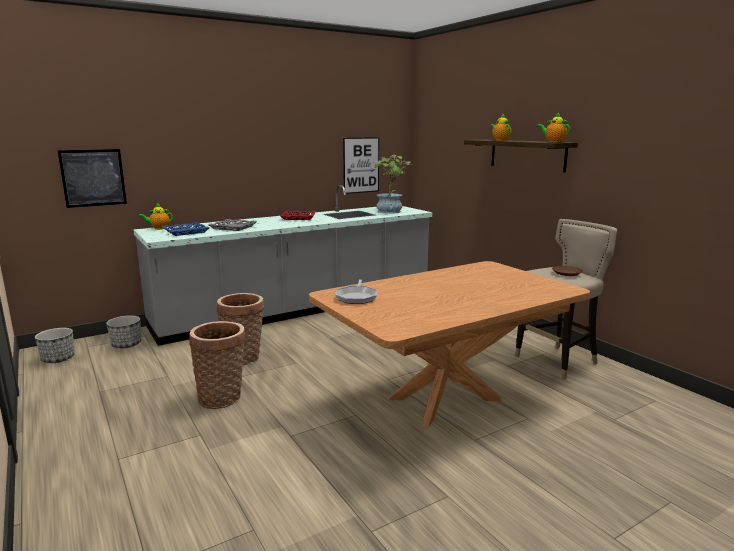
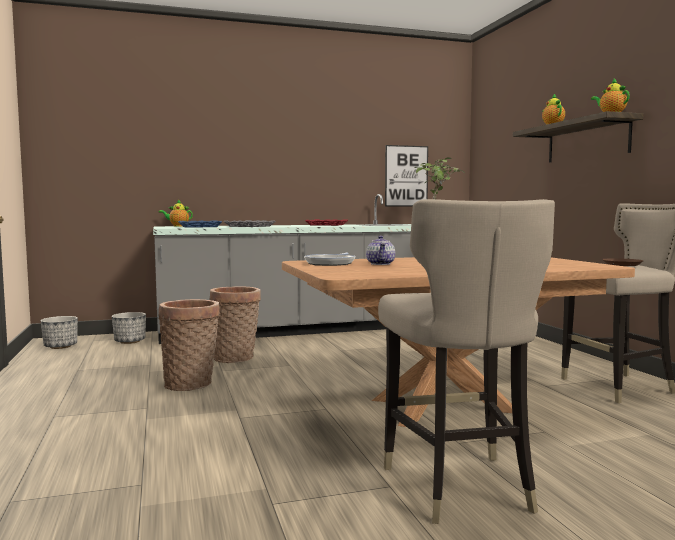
camera: 15 degrees right, 10 degrees down
(93, 178) = (120, 172): picture -> none
(398, 295) = (381, 264): none -> teapot
(494, 487) = (458, 486): none -> beige stool

